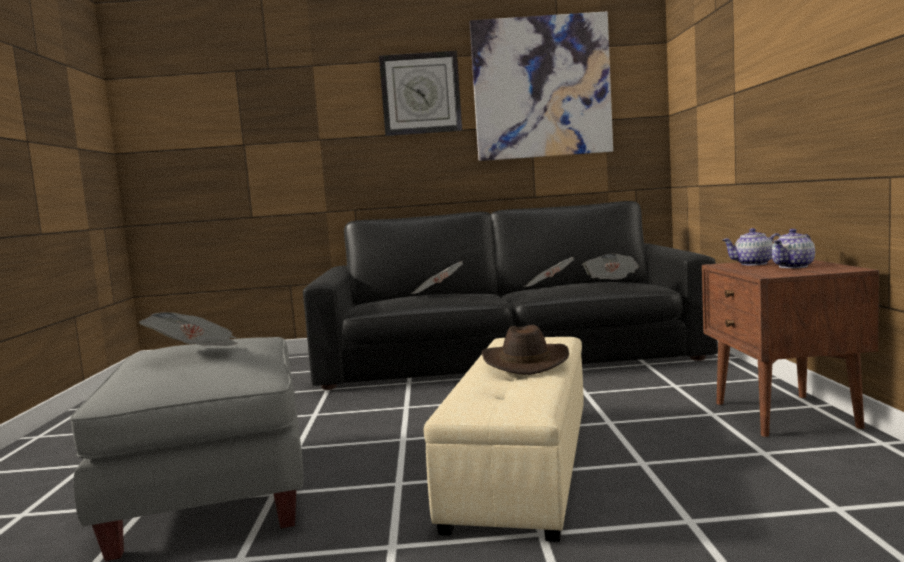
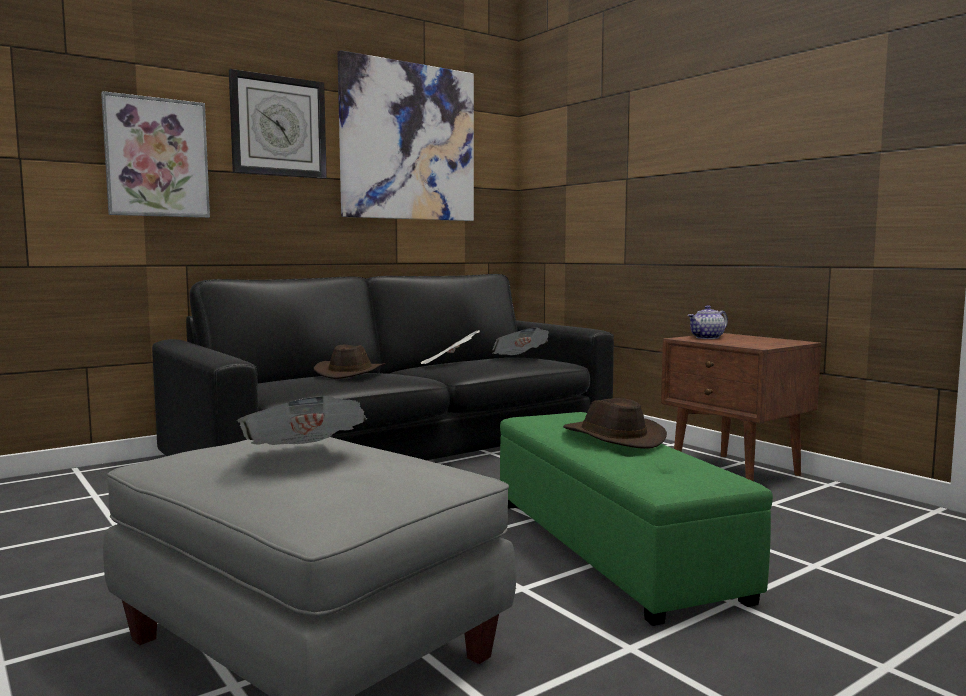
camera: 35 degrees left, 0 degrees up
(329, 132) = (156, 158): none -> picture
(437, 294) = (351, 373): newspaper -> brown hat
(524, 465) = (612, 546): beige ottoman -> green ottoman
(793, 266) = (749, 340): teapot -> none

